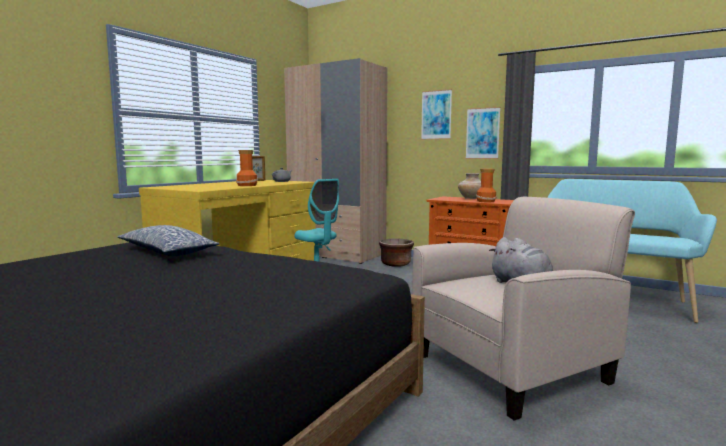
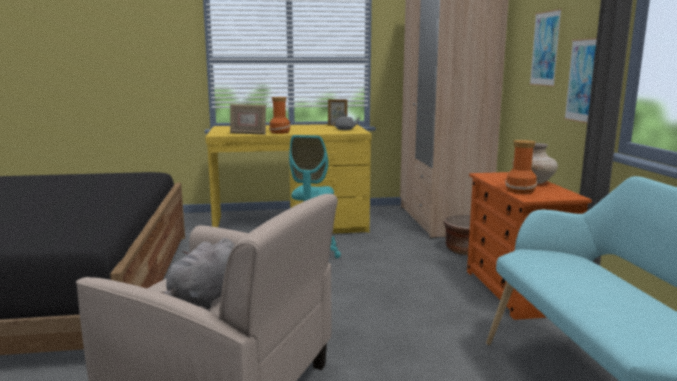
camera: 50 degrees right, 5 degrees up
(166, 253) = (106, 186): pillow -> none
(227, 187) = (248, 134): none -> picture frame

